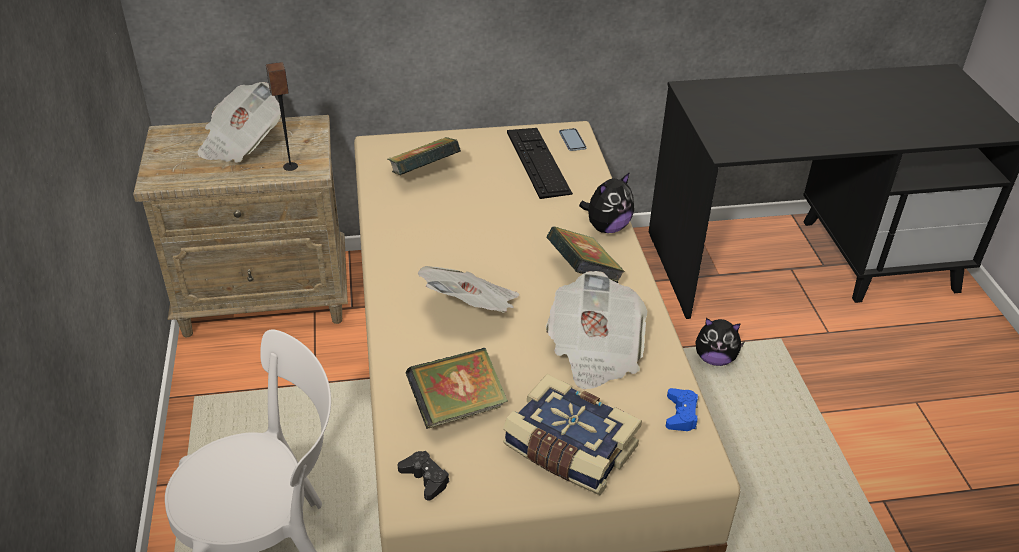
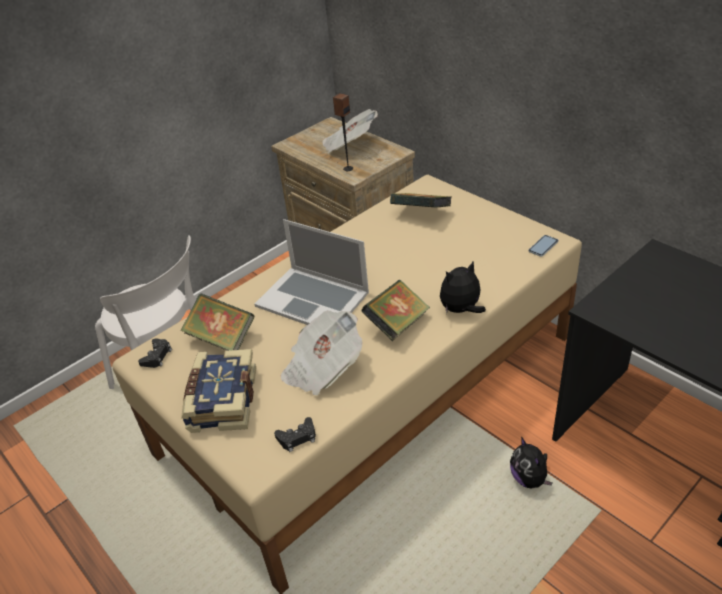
camera: 60 degrees right, 0 degrees up
(472, 308) = (313, 299): newspaper -> laptop
(538, 162) = (496, 246): keyboard -> none
(607, 227) = (461, 310): plush toy -> plush toy turned 135 degrees clockwise
(681, 414) = (297, 437): blue game controller -> black game controller

